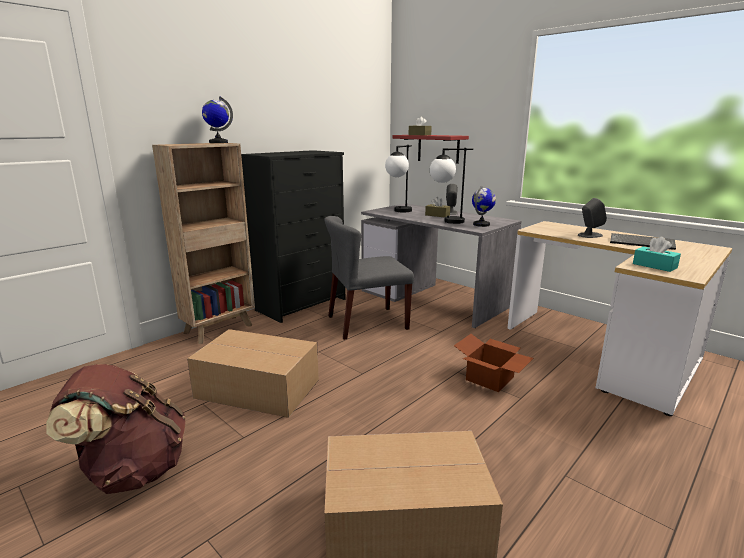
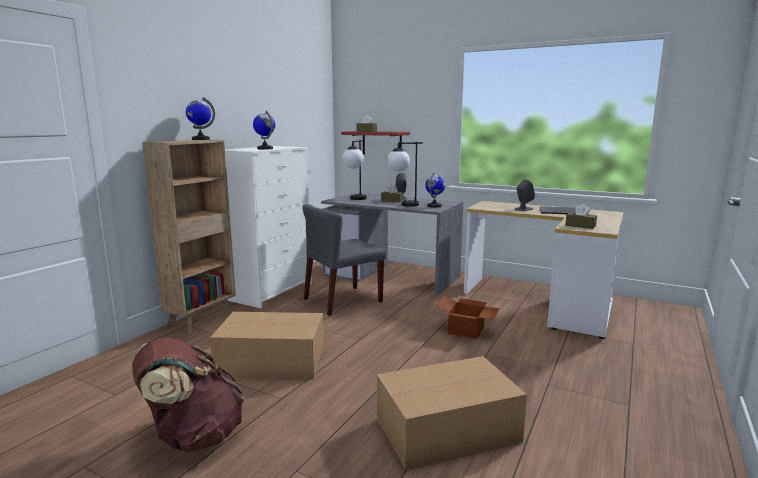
camera: 15 degrees left, 5 degrees down
(292, 153) = (265, 149): none -> globe
(302, 304) = (273, 291): black dresser -> white dresser
(654, 266) = (580, 226): turquoise tissue box -> brown tissue box

